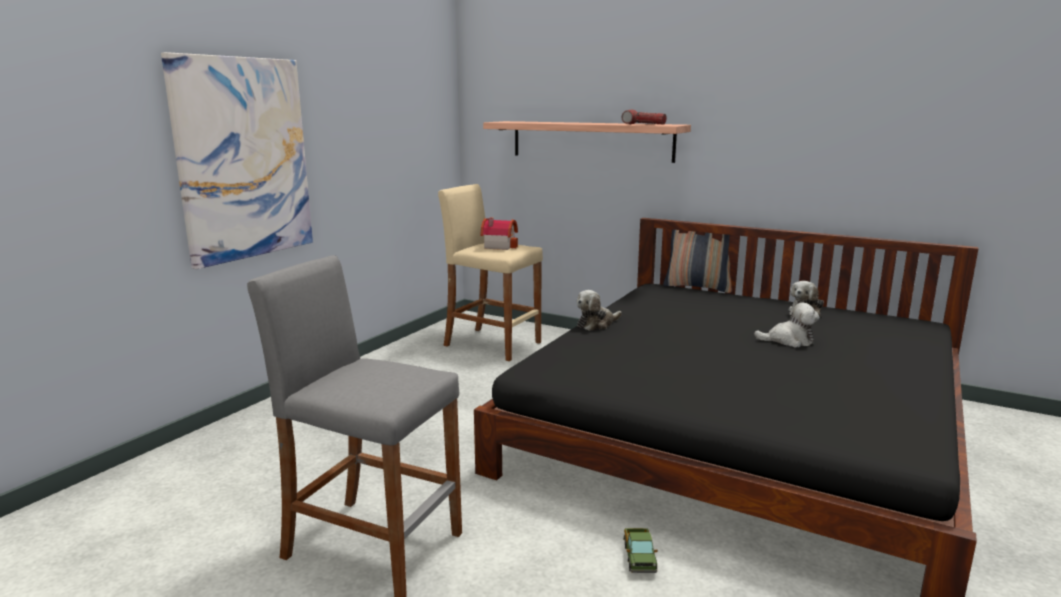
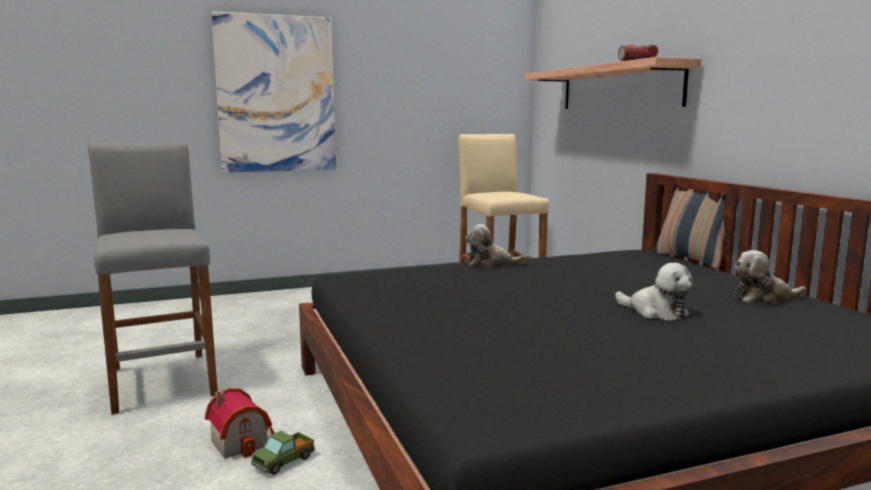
camera: 40 degrees right, 5 degrees down
(499, 246) = (504, 192): toy house -> toy house (242, 441)

